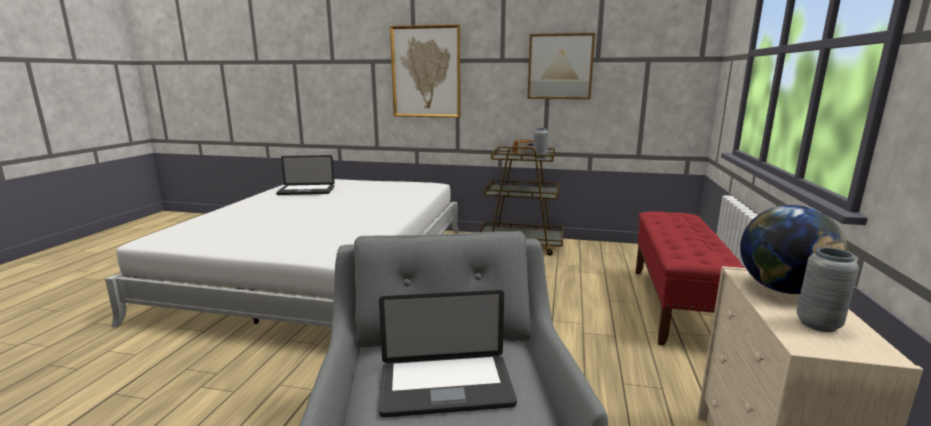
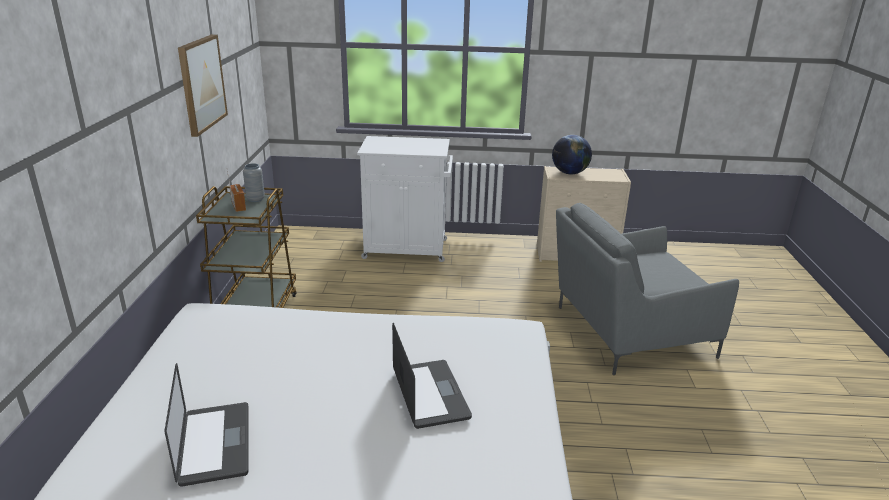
camera: 100 degrees left, 10 degrees up
(426, 72) = (106, 146): picture -> none
(446, 386) = (653, 273): laptop -> laptop (430, 394)
(676, 306) = (407, 249): red bench -> white cabinet
(818, 324) = (601, 174): grey vase -> none

